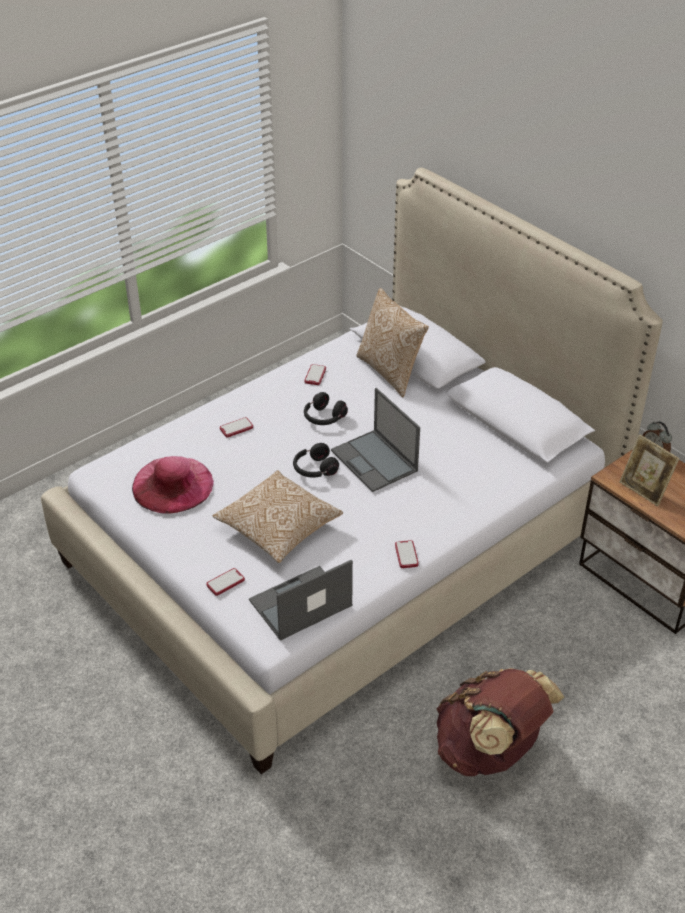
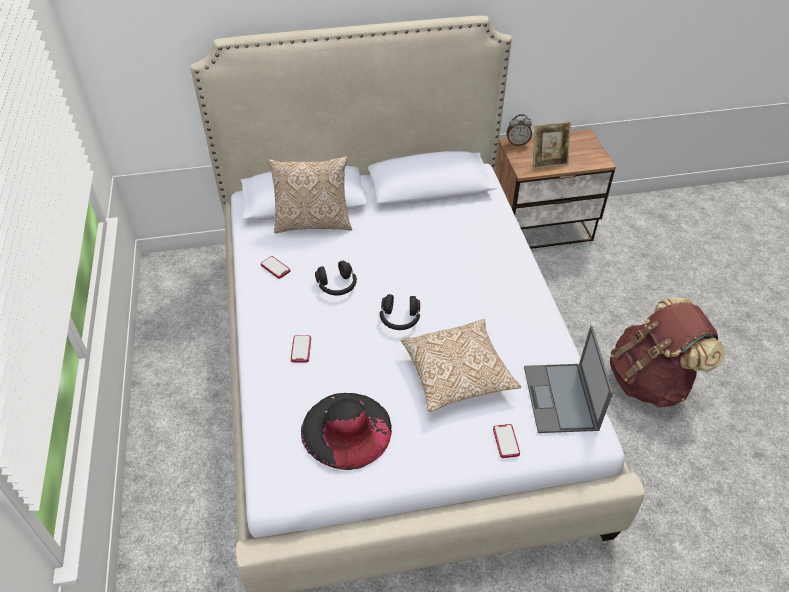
camera: 60 degrees left, 5 degrees up
(172, 484) = (346, 429): pink hat -> black hat
(375, 461) = (418, 278): laptop -> none
(406, 555) = (539, 308): phone -> none

